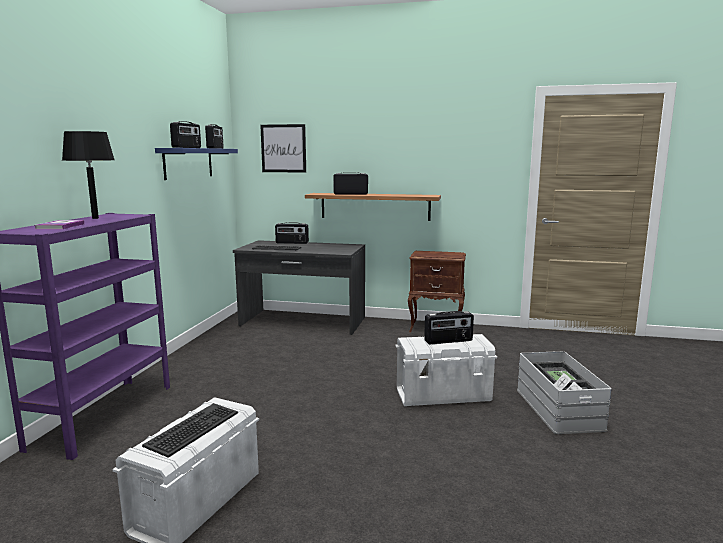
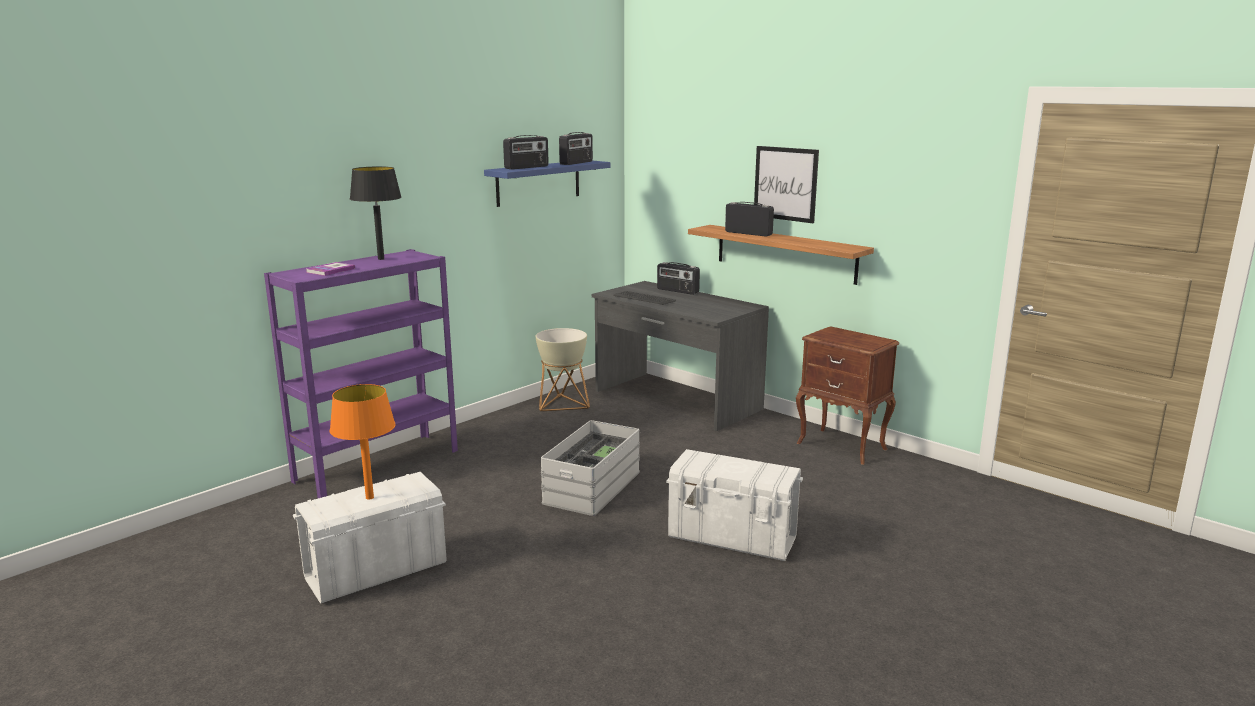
camera: 30 degrees right, 5 degrees up
(193, 429) = (369, 498): keyboard -> orange table lamp
(223, 338) = (563, 404): none -> planter
(283, 148) = (679, 160): picture -> picture (785, 184)
(448, 341) = (740, 468): radio -> none
(559, 408) = (864, 597): grey storage box -> grey storage box (593, 487)

